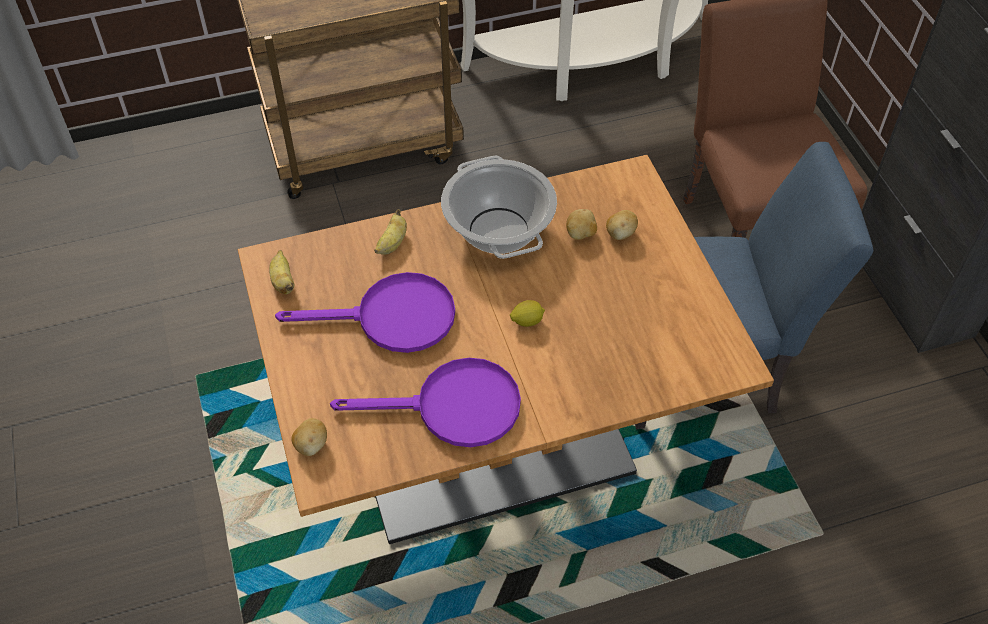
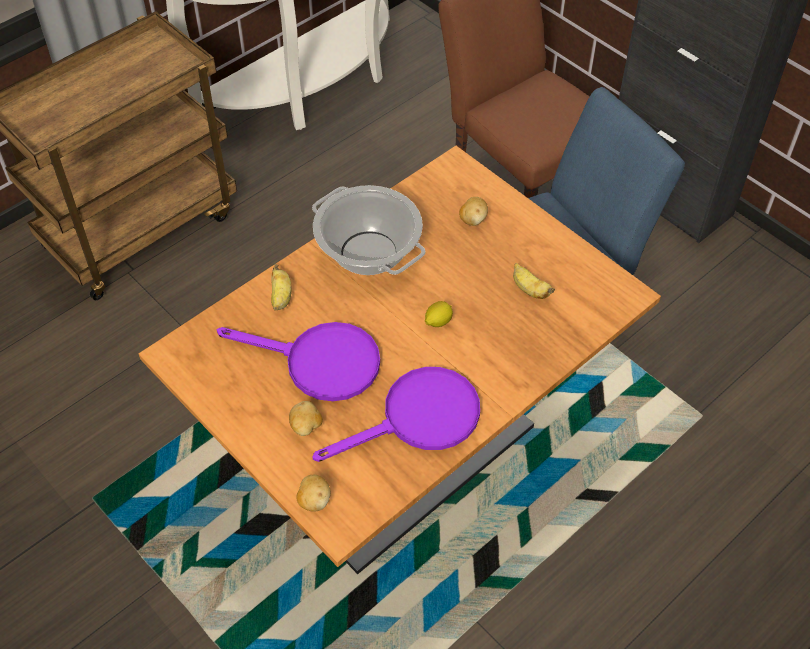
camera: 25 degrees left, 0 degrees up
(283, 281) = (200, 367): banana -> banana (529, 290)
(392, 318) = (320, 363): purple frying pan -> purple frying pan turned 45 degrees clockwise
(581, 234) = (440, 231): potato -> potato (306, 427)

